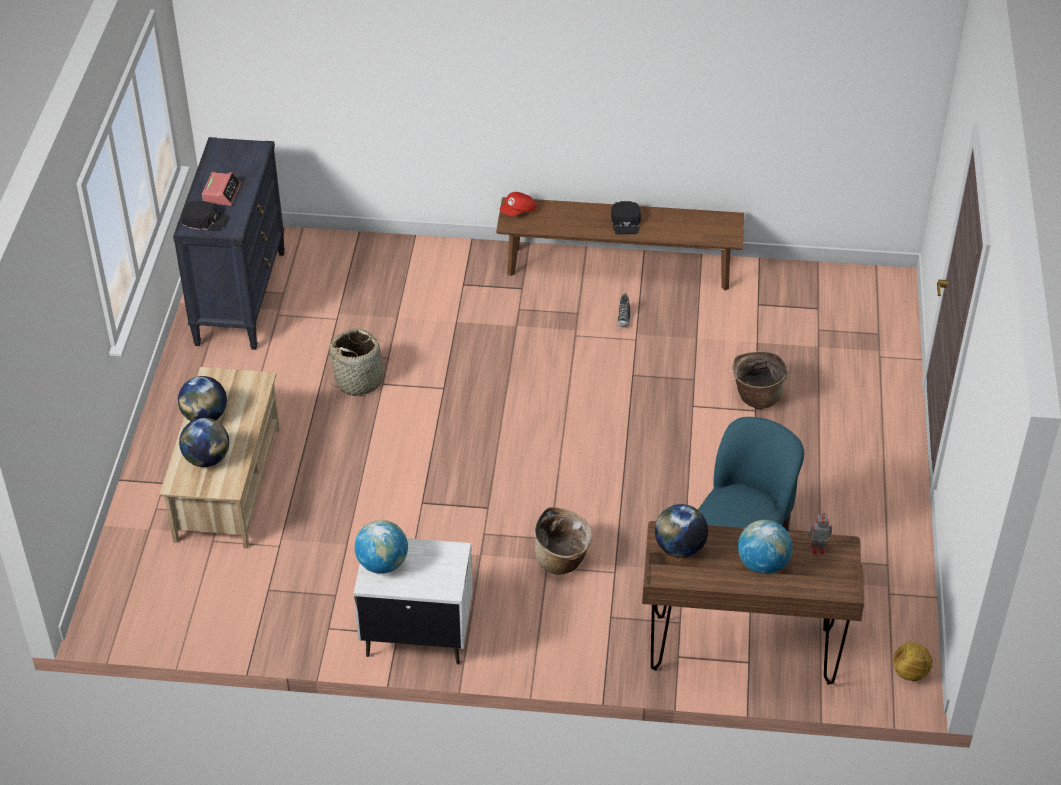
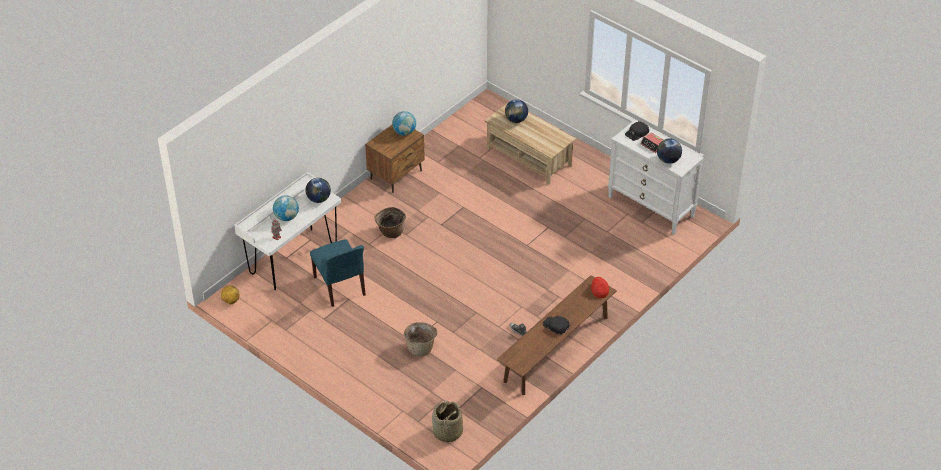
camera: 125 degrees right, 0 degrees up
(205, 417) = (542, 128): globe -> globe (668, 160)
(240, 297) = (651, 207): black dresser -> white dresser
(359, 380) = (557, 221): basket -> basket (447, 432)
(416, 633) = (396, 175): white nightstand -> brown nightstand
(742, 651) = (293, 259): brown desk -> white desk

